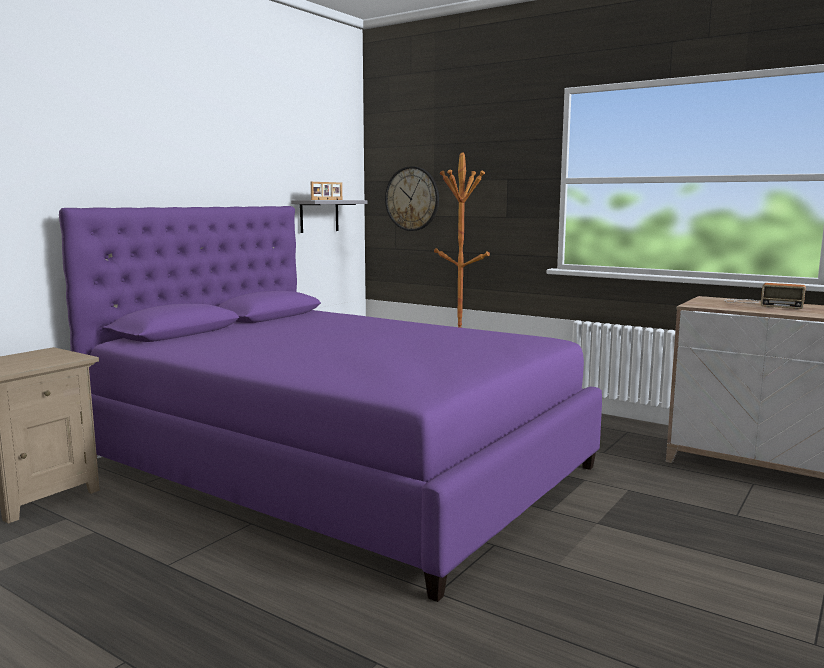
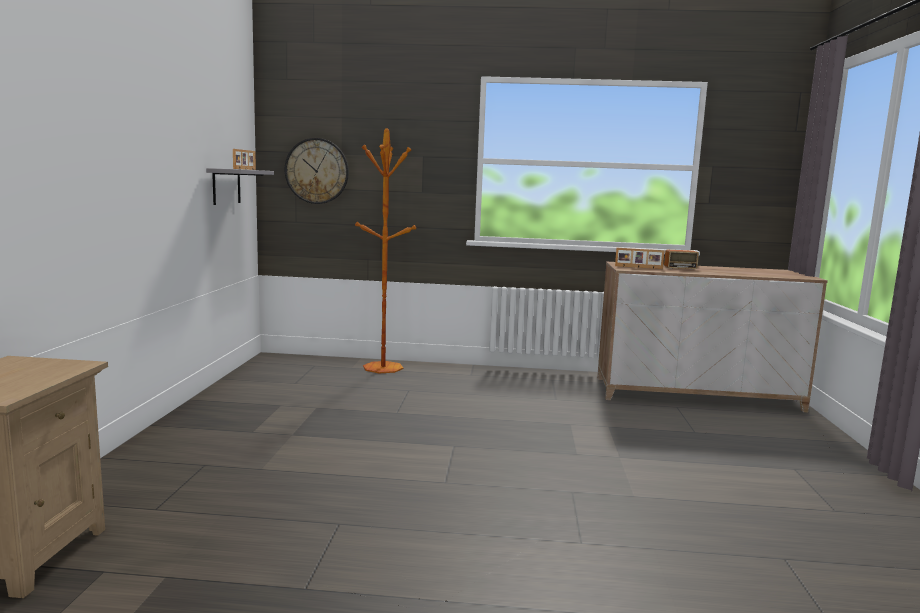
camera: 30 degrees left, 0 degrees up
(339, 467) = (354, 450): purple bed -> none
(720, 304) = (638, 267): none -> picture frame

